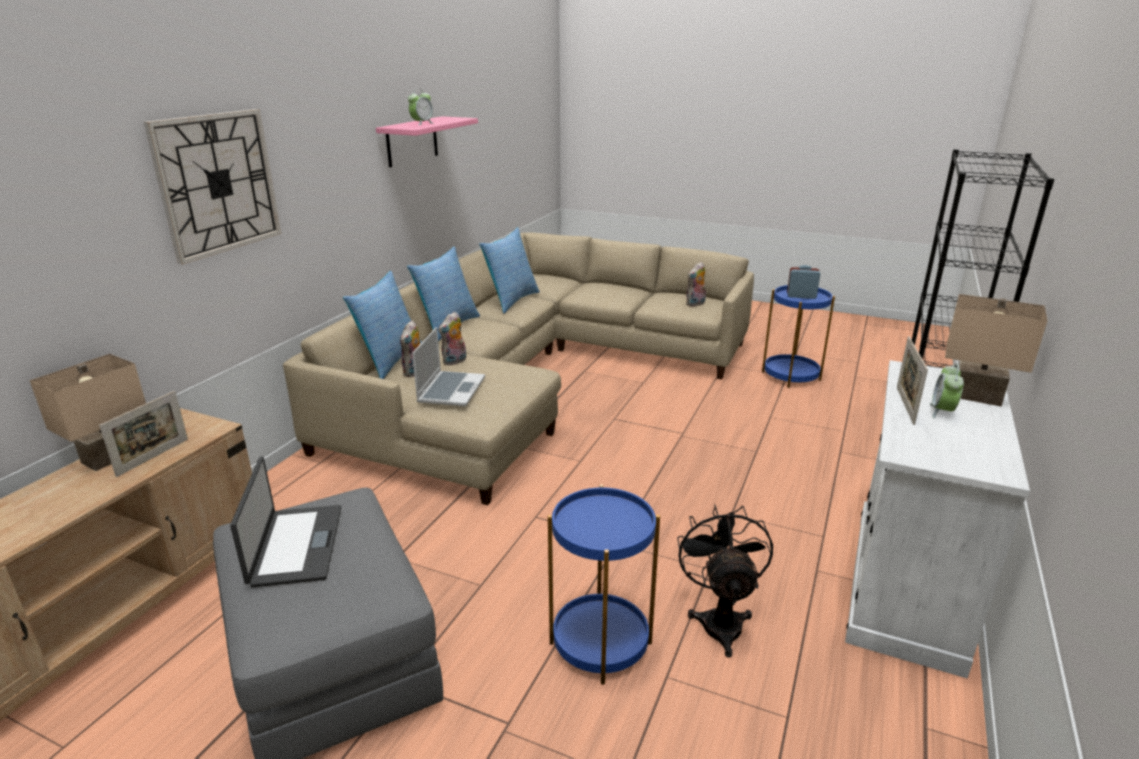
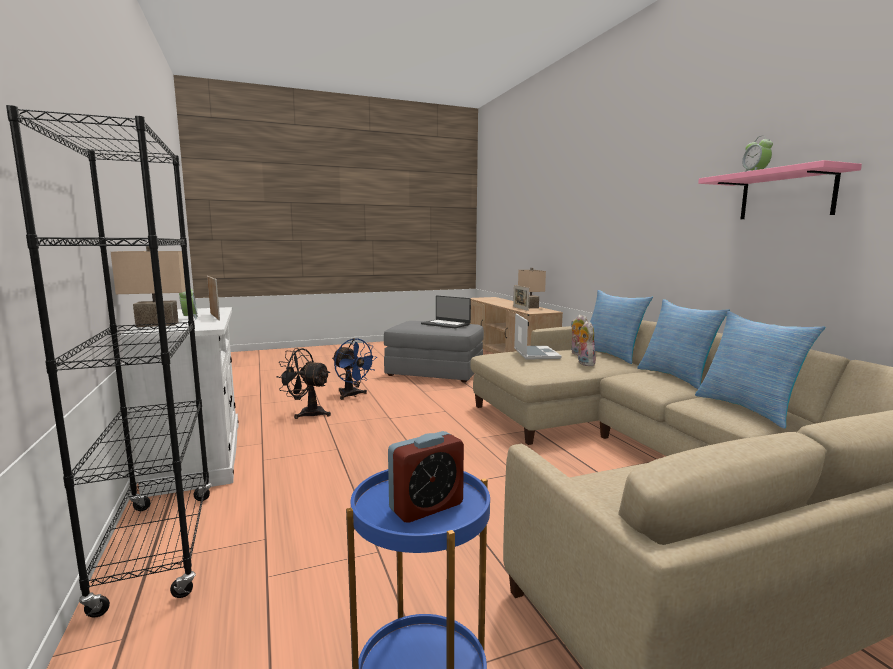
camera: 135 degrees right, 15 degrees down
(218, 183) = (605, 212): wall clock -> none
(451, 390) = (535, 354): laptop -> laptop turned 150 degrees counterclockwise
(600, 643) = (352, 395): blue side table -> blue fan
(695, 304) = (617, 496): plush toy -> none
(720, 620) = (307, 413): black fan -> black fan turned 150 degrees clockwise

